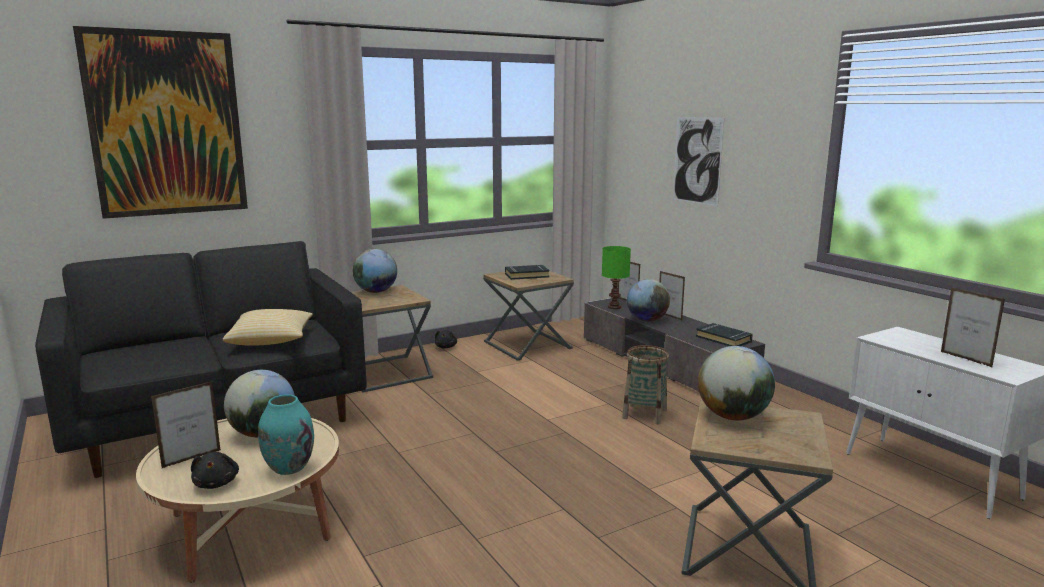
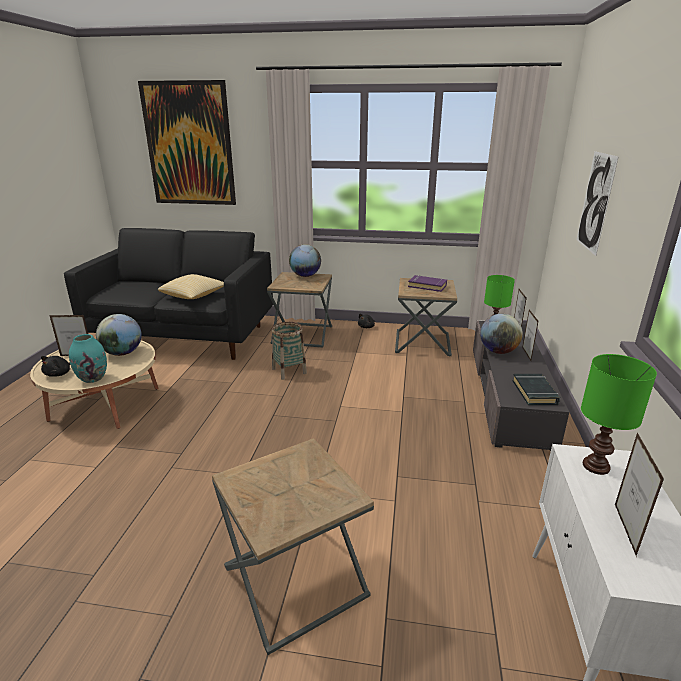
camera: 40 degrees right, 10 degrees up
(526, 275) = (427, 286): black book -> purple book
(644, 414) = (414, 432): basket -> basket (289, 371)
(733, 417) = (297, 466): globe -> none
(896, 339) = (595, 465): none -> green table lamp

